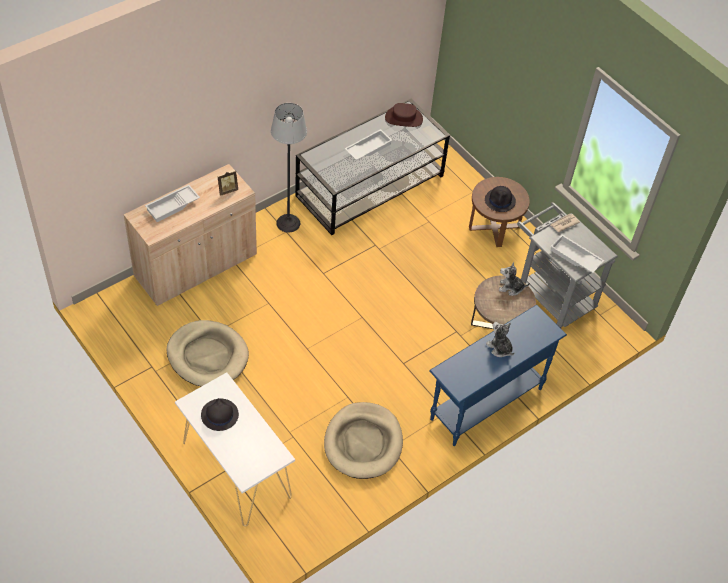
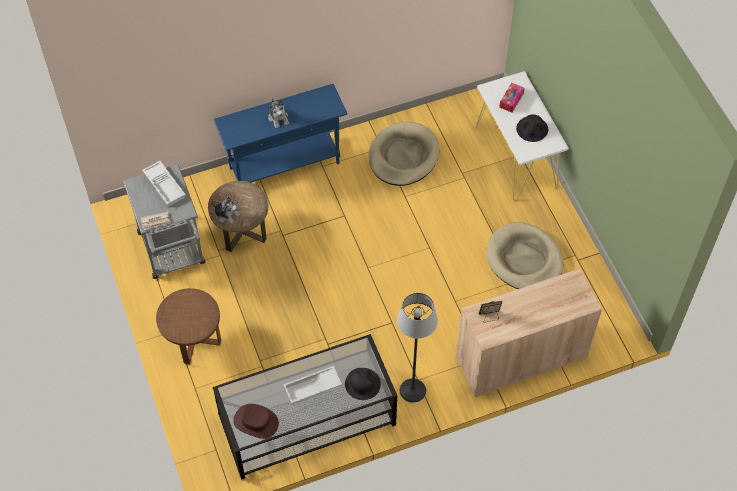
camera: 160 degrees left, 5 degrees up
(173, 206) = (550, 308): white tray -> none
(250, 447) = (511, 100): none -> tissue box
(500, 201) = (190, 311): black hat -> black hat (362, 384)

